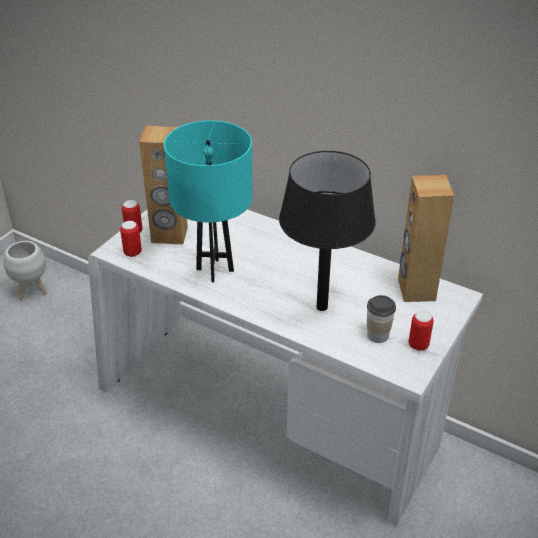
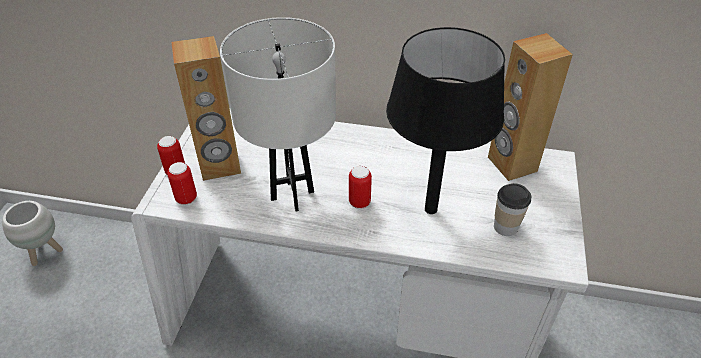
camera: 20 degrees left, 5 degrees up
(215, 270) = (293, 195): turquoise table lamp -> white table lamp
(418, 345) = (551, 226): can -> can (359, 202)

